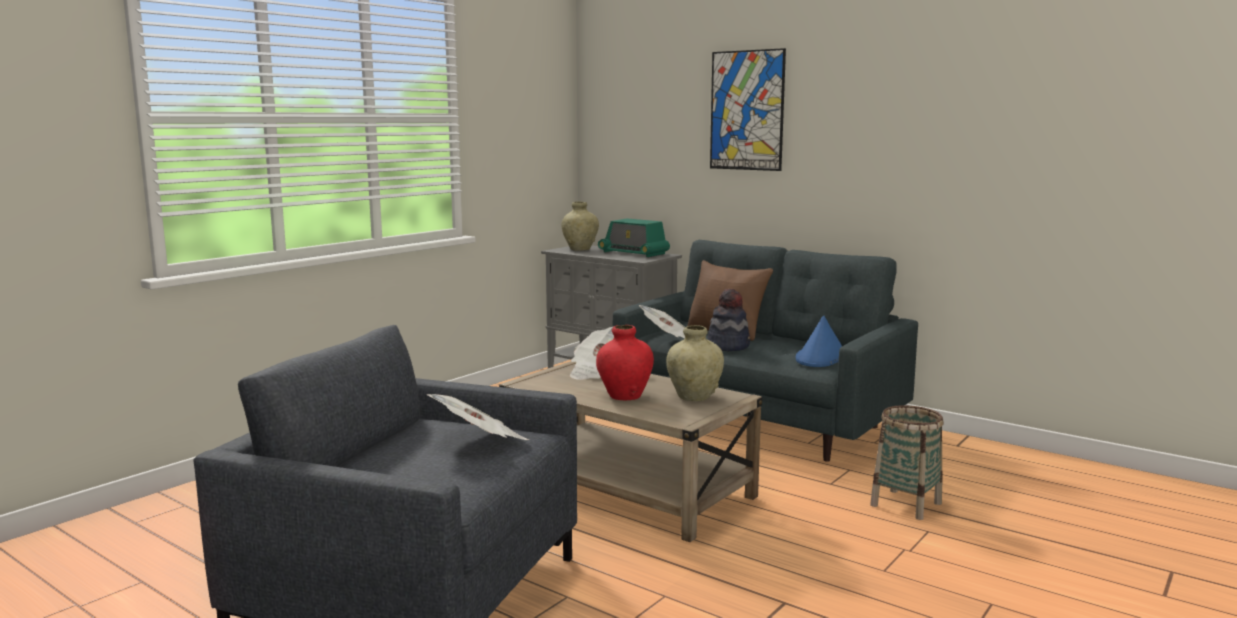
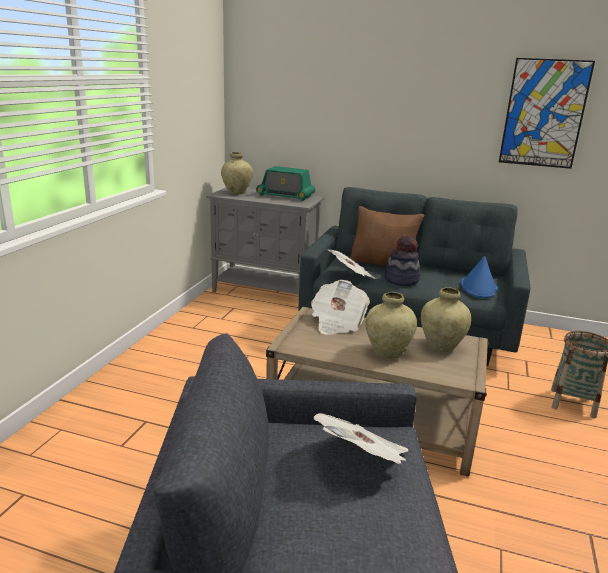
camera: 20 degrees left, 10 degrees up
(624, 396) = (387, 352): red vase -> beige vase
(747, 110) = (389, 80): picture -> picture (544, 114)

